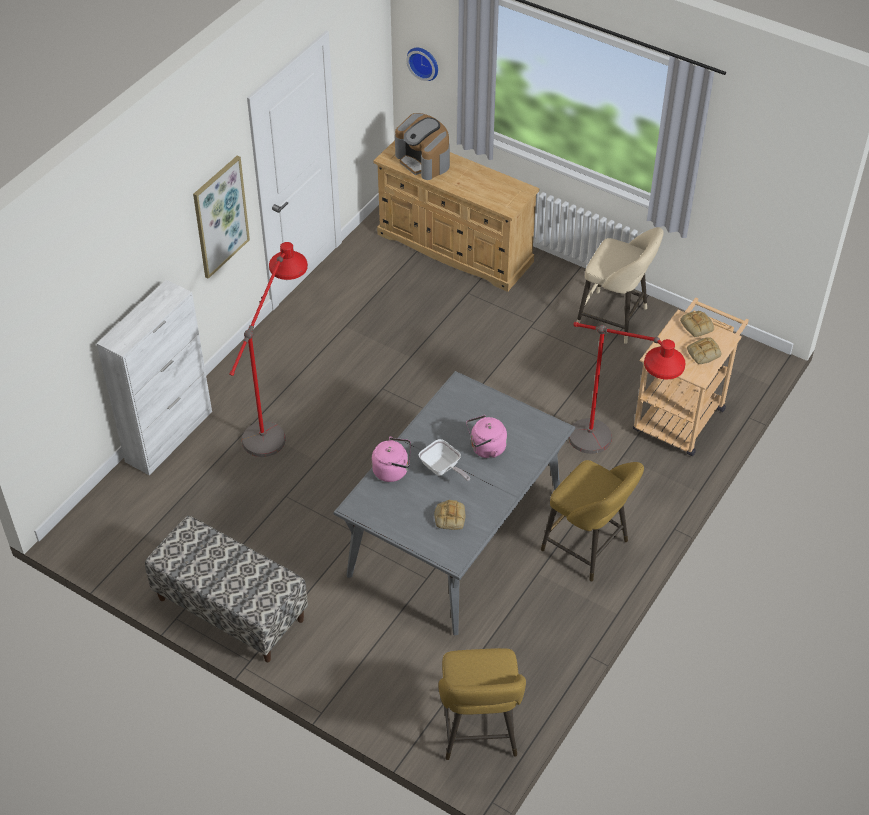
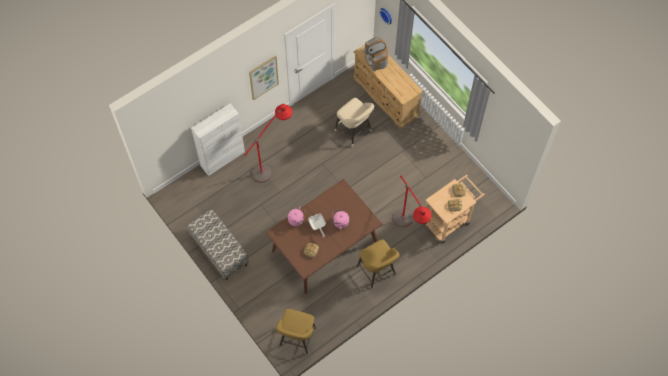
camera: 20 degrees right, 15 degrees up
(456, 533) = (324, 246): grey dining table -> brown dining table
(615, 319) = (442, 159): beige stool -> beige stool (354, 132)

